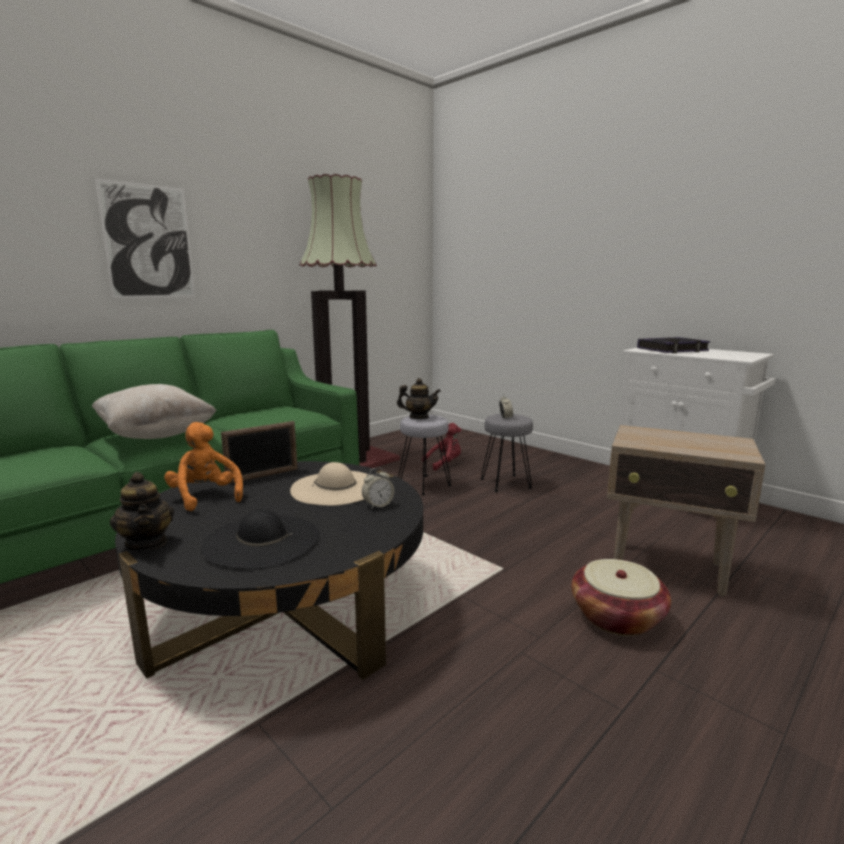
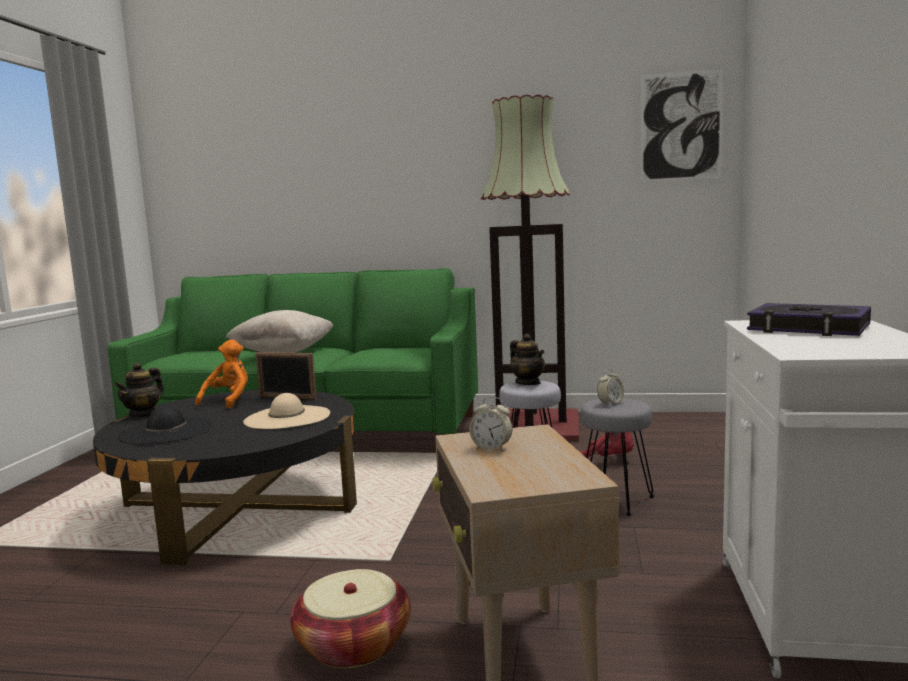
camera: 55 degrees right, 5 degrees down
(148, 242) = (359, 188): picture -> picture (680, 126)
(378, 505) = (263, 435): alarm clock -> alarm clock (491, 448)

